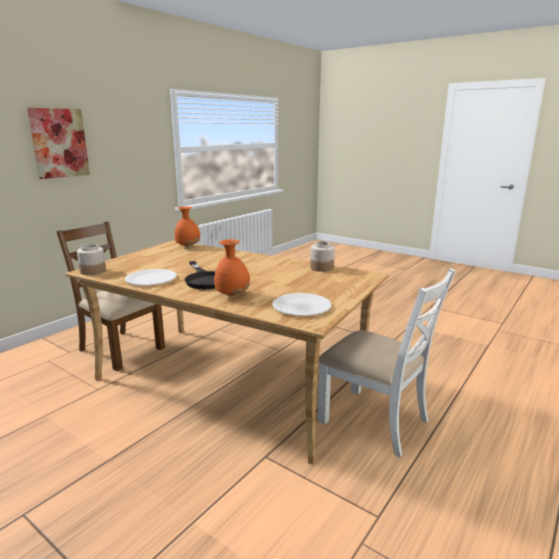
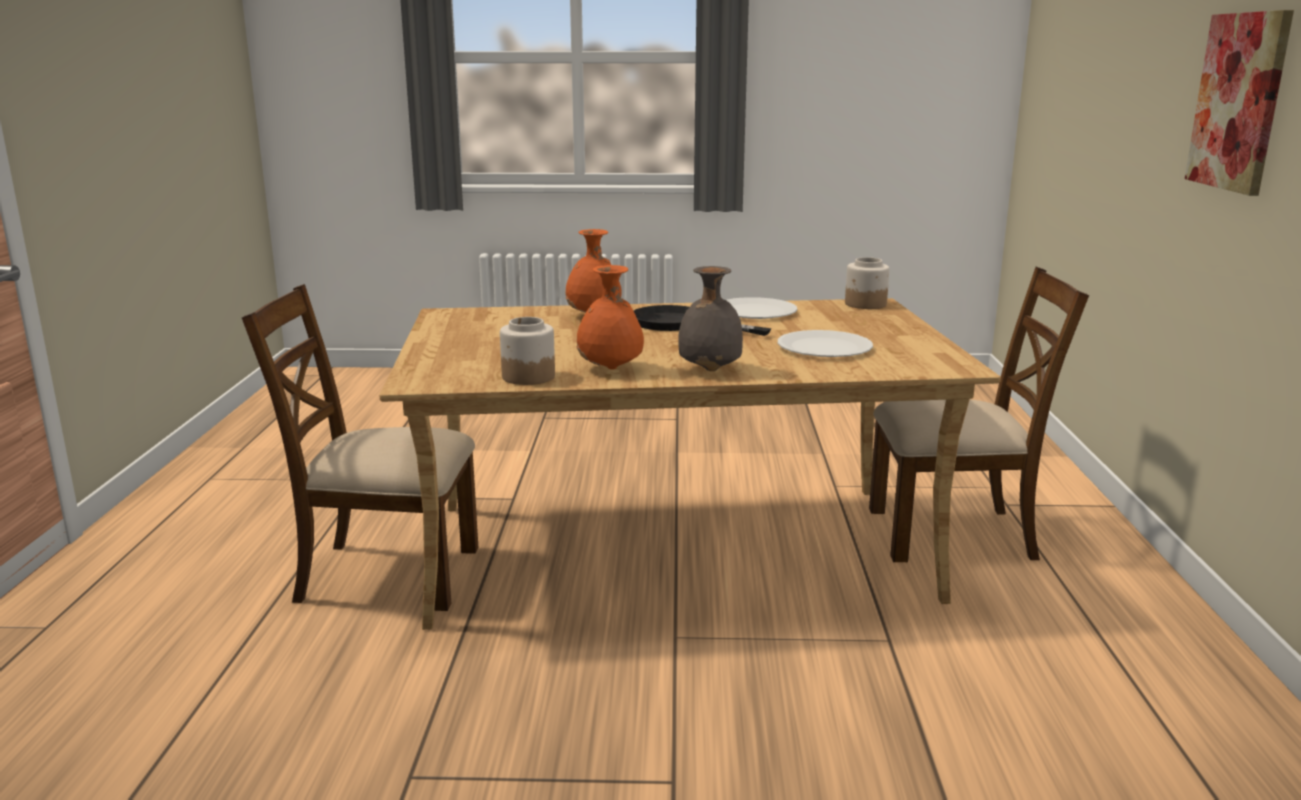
camera: 145 degrees right, 0 degrees up
(188, 246) = (904, 366): orange vase -> orange vase (610, 369)
(251, 257) = (708, 369): none -> grey vase
(301, 306) = (479, 322): white plate -> white plate (824, 347)
(375, 420) = (386, 574): white chair -> brown chair

